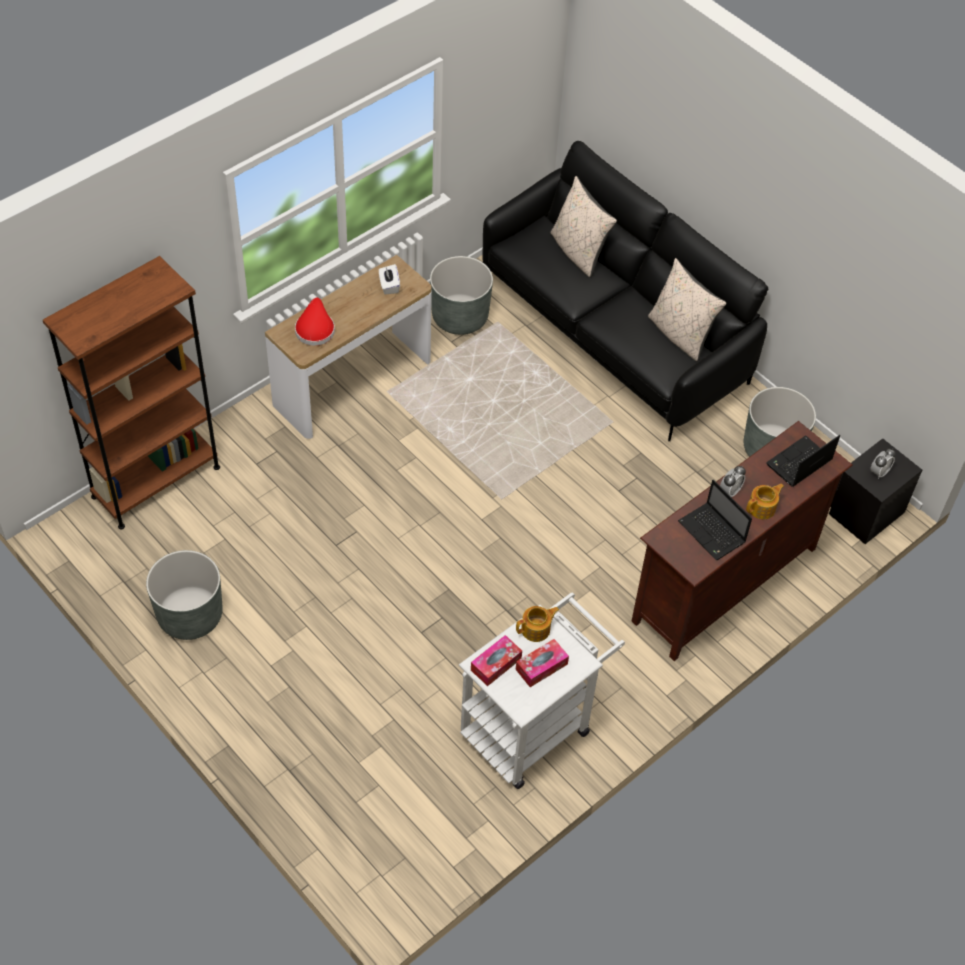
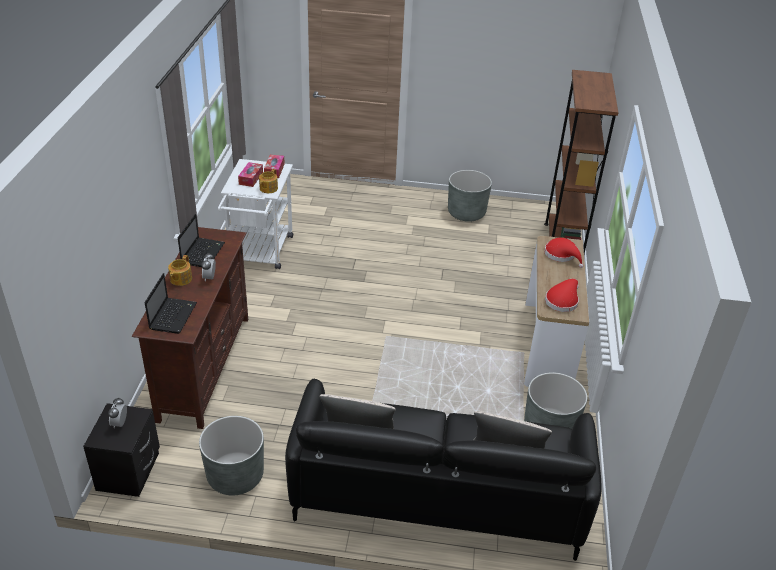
camera: 140 degrees right, 15 degrees down
(389, 286) = (562, 300): white tissue box -> red hat
(713, 533) = (203, 253): laptop -> laptop turned 90 degrees clockwise

